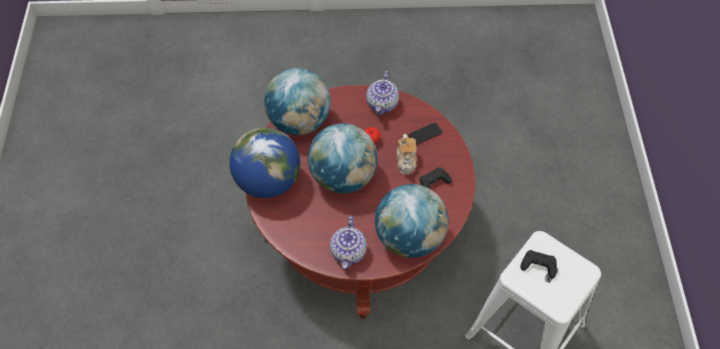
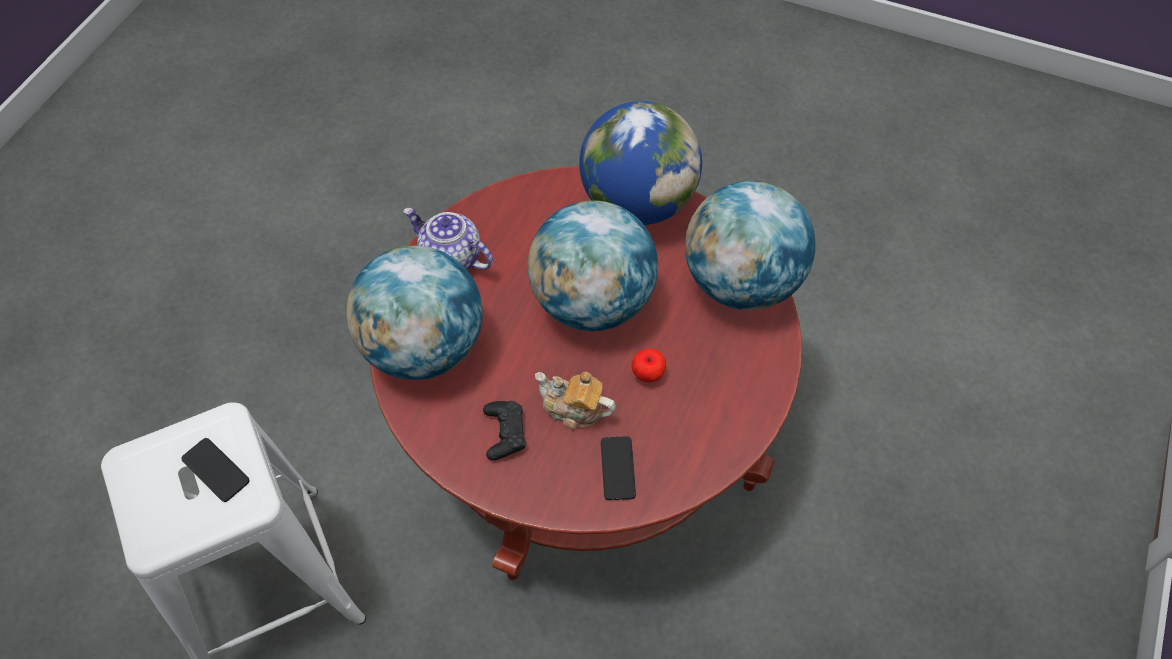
camera: 115 degrees right, 0 degrees up
(382, 104) = (722, 426): teapot -> none
(538, 265) = (215, 470): black game controller -> phone

